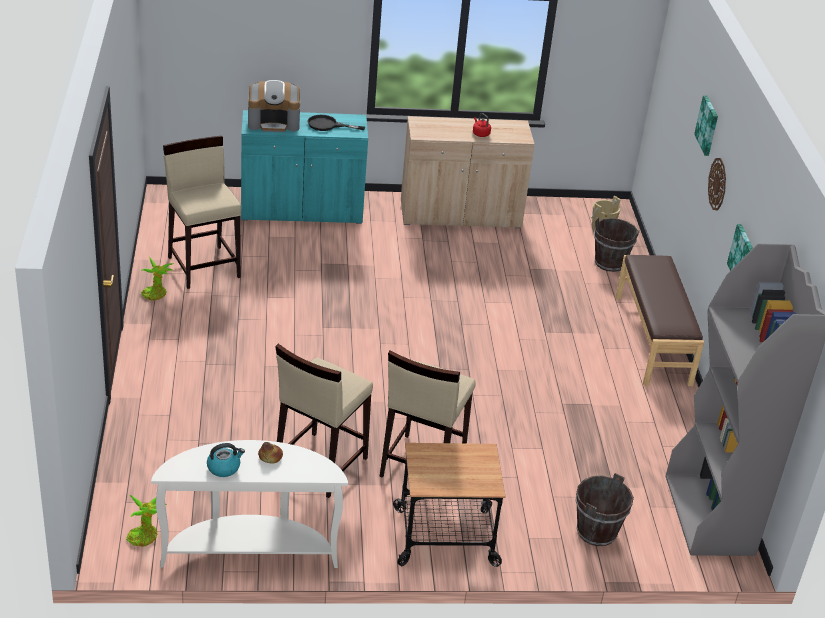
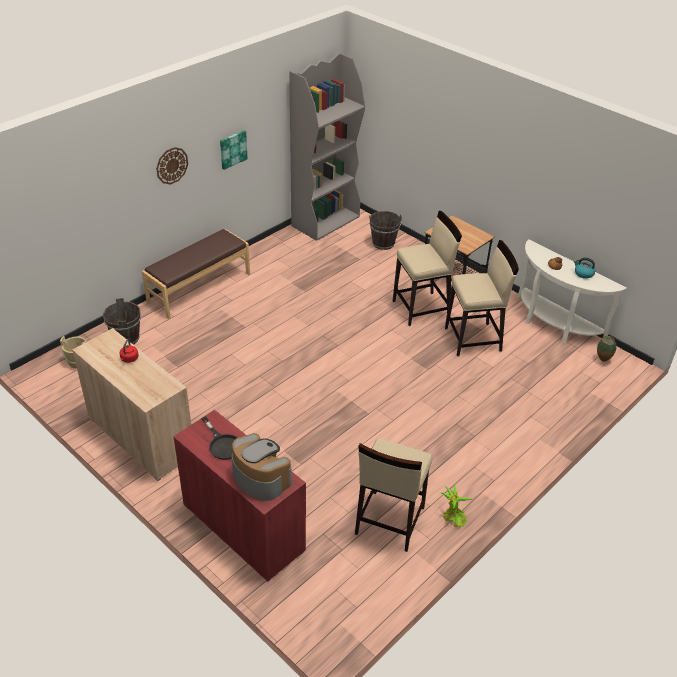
camera: 130 degrees left, 5 degrees up
(145, 536) = (602, 360): potted plant -> vase
(302, 210) = (243, 527): turquoise cabinet -> red cabinet
(708, 125) = (129, 162): picture -> none

